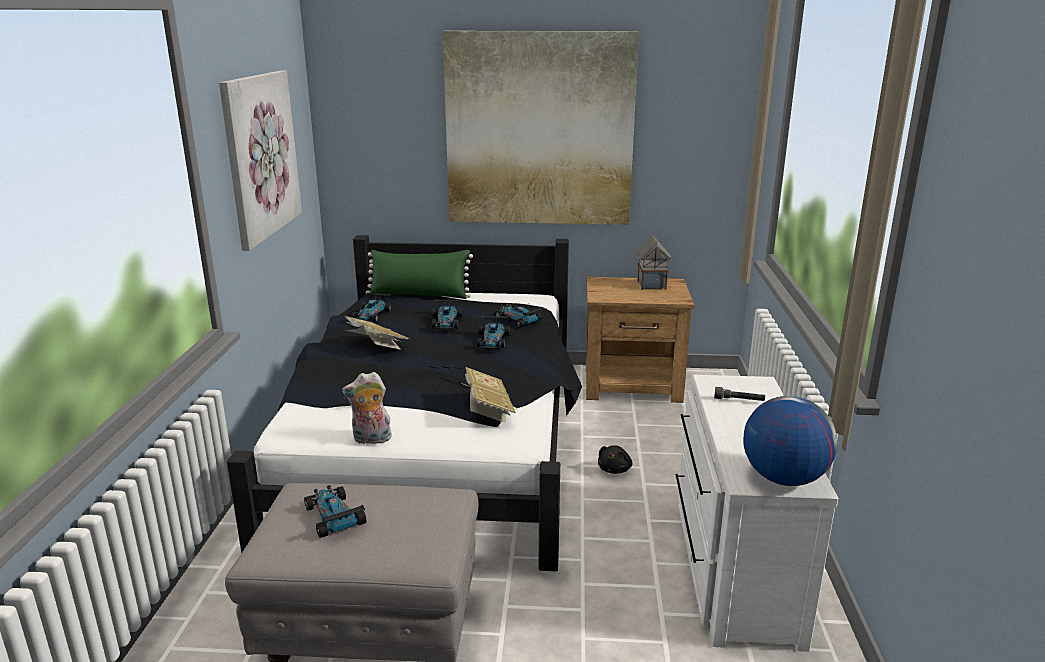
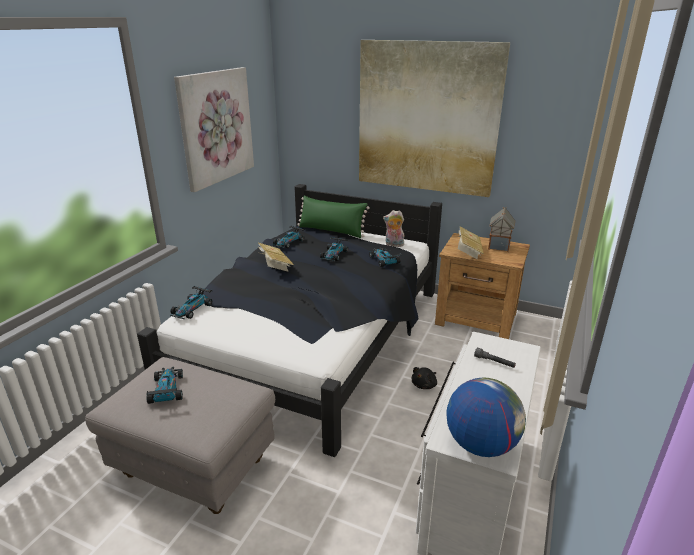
camera: 20 degrees right, 5 degrees up
(371, 440) = (225, 337): plush toy -> plush toy (393, 245)
(487, 409) = (313, 329): book -> book (468, 251)
(493, 340) = (354, 274): toy car -> toy car (192, 309)

